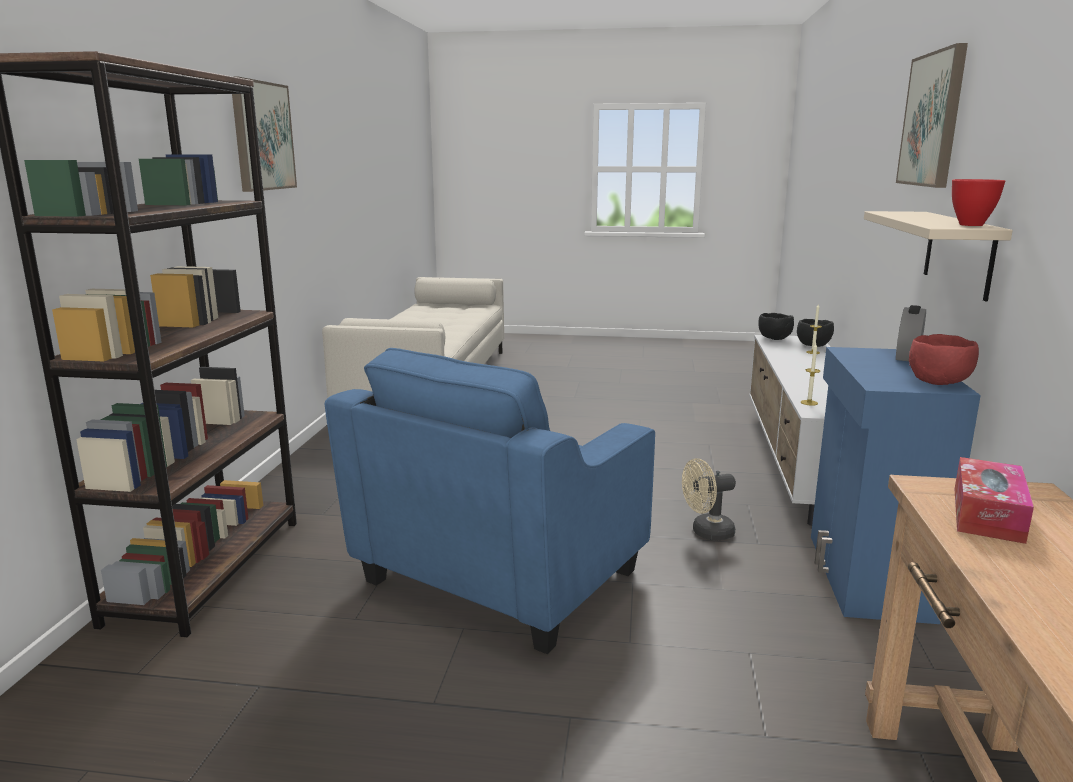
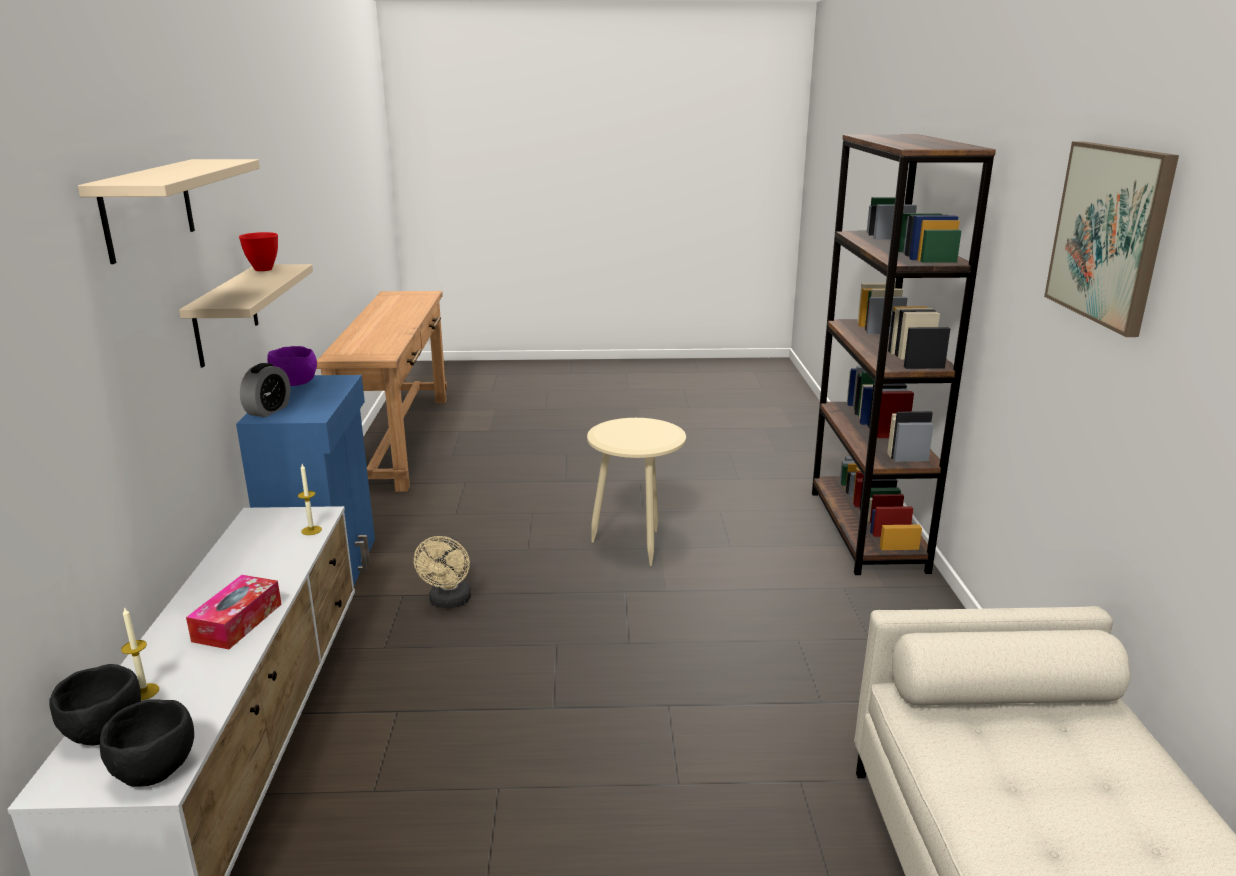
camera: 170 degrees right, 5 degrees up
(498, 576) = (635, 544): blue armchair -> beige side table
(706, 533) = (449, 602): beige fan -> beige fan turned 120 degrees clockwise
(933, 120) = (148, 208): picture -> beige shelf
(939, 382) = (293, 383): red bowl -> purple bowl
(987, 514) = (374, 348): tissue box -> tissue box (237, 622)

